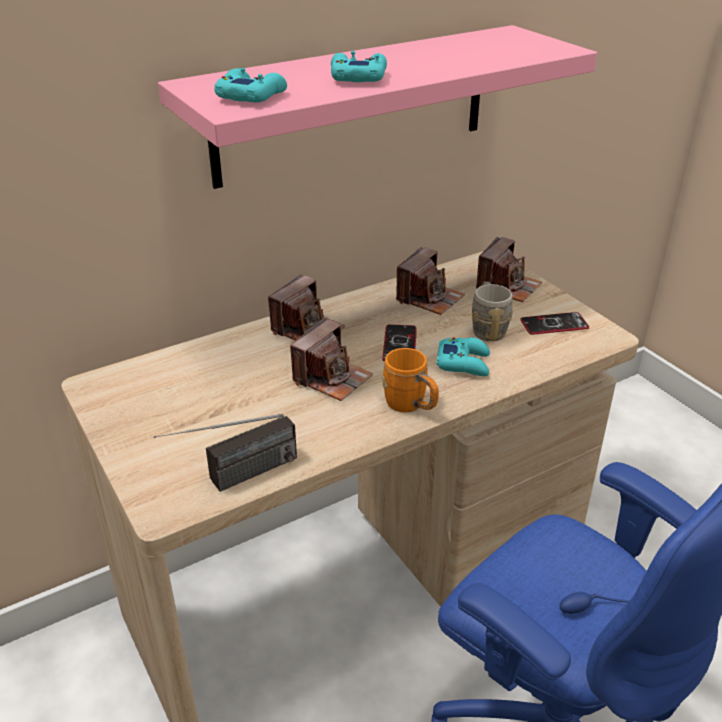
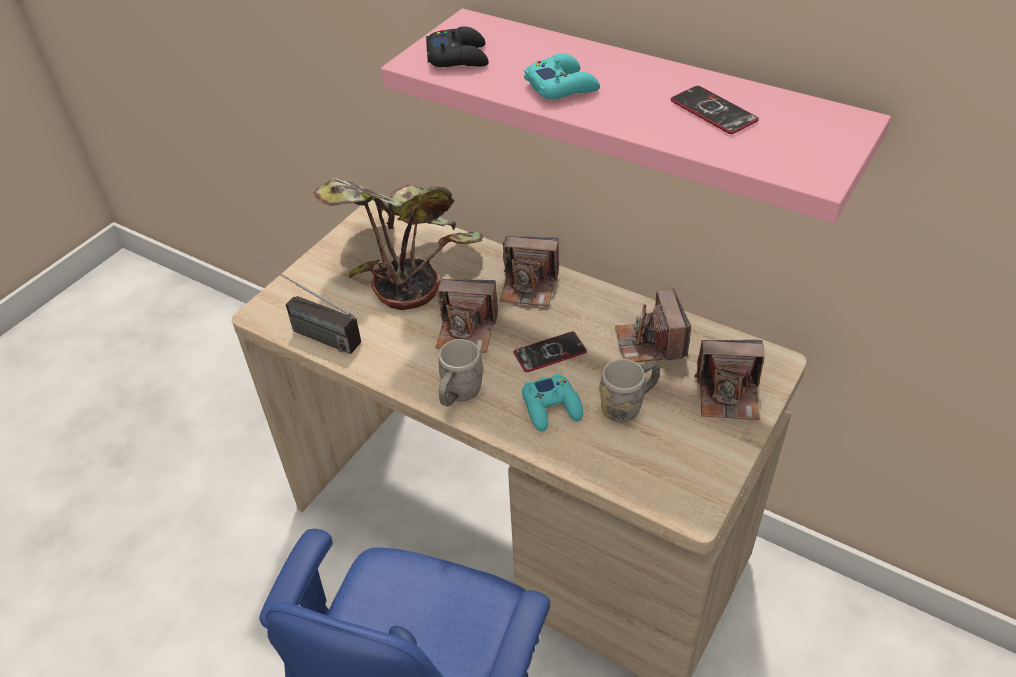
camera: 65 degrees right, 10 degrees up
(190, 388) = (401, 261): none -> potted plant
(250, 96) = (458, 57): turquoise game controller -> black game controller
(410, 406) = (458, 395): orange mug -> grey mug
(429, 298) = (650, 343): camera -> camera turned 75 degrees clockwise
(554, 324) = (679, 456): phone -> phone (713, 111)

